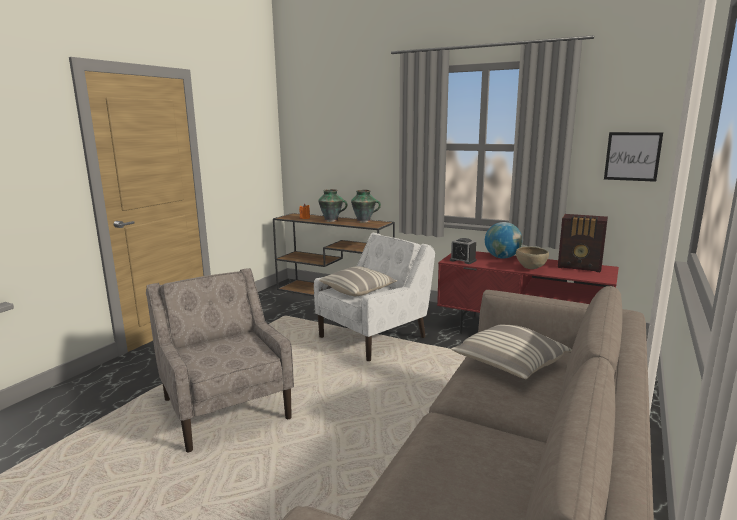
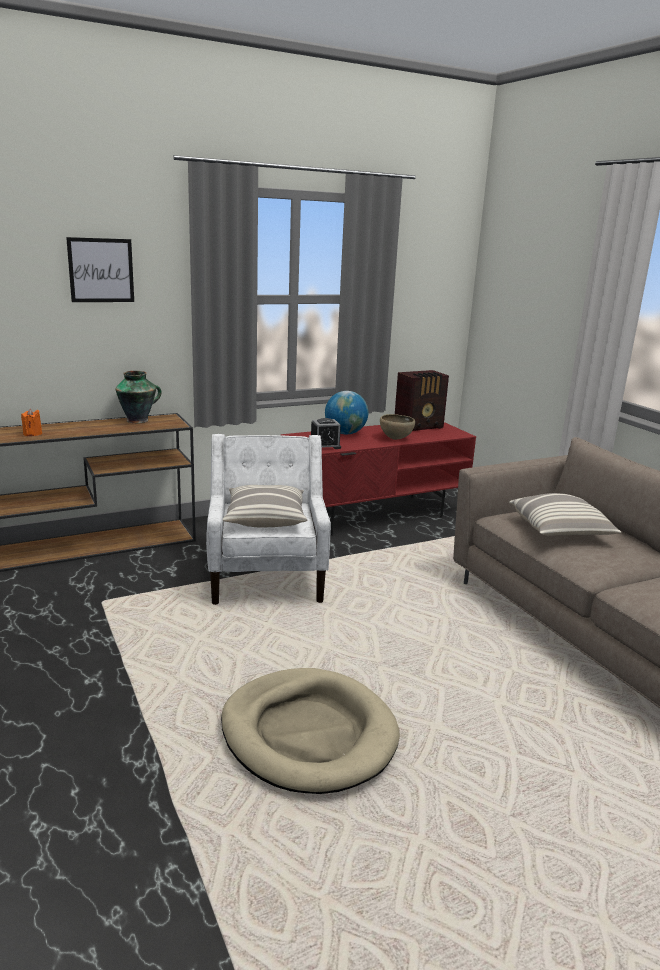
camera: 55 degrees left, 5 degrees up
(226, 407) = (308, 734): beige armchair -> beige dog bed
(332, 220) = (89, 429): vase -> none
(632, 156) = (436, 305): picture -> picture (101, 270)

